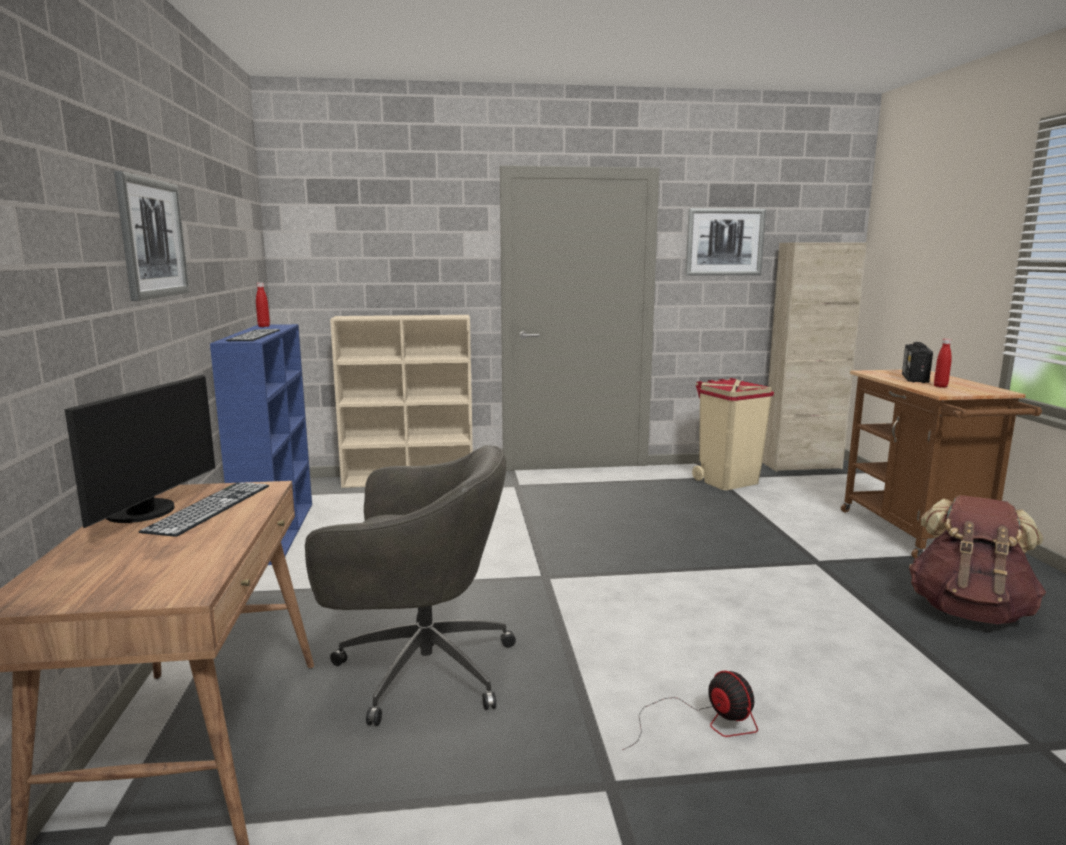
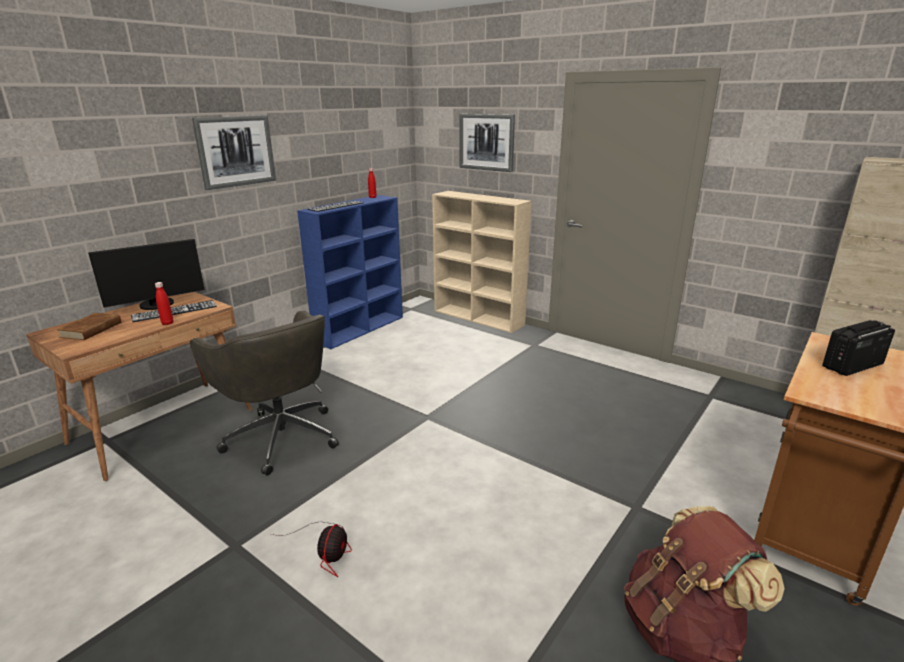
camera: 45 degrees right, 10 degrees up
(121, 566) = (91, 330): none -> brown book
(724, 242) = (790, 152): picture -> picture (486, 142)
(727, 481) = (715, 403): beige trash can -> none
(940, 386) = (844, 385): red bottle -> red bottle (167, 323)

